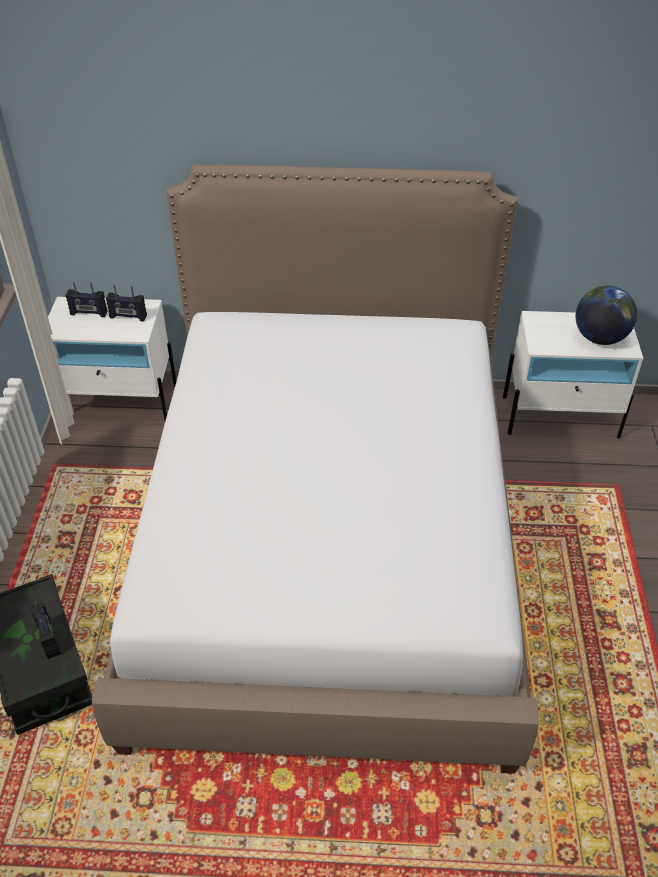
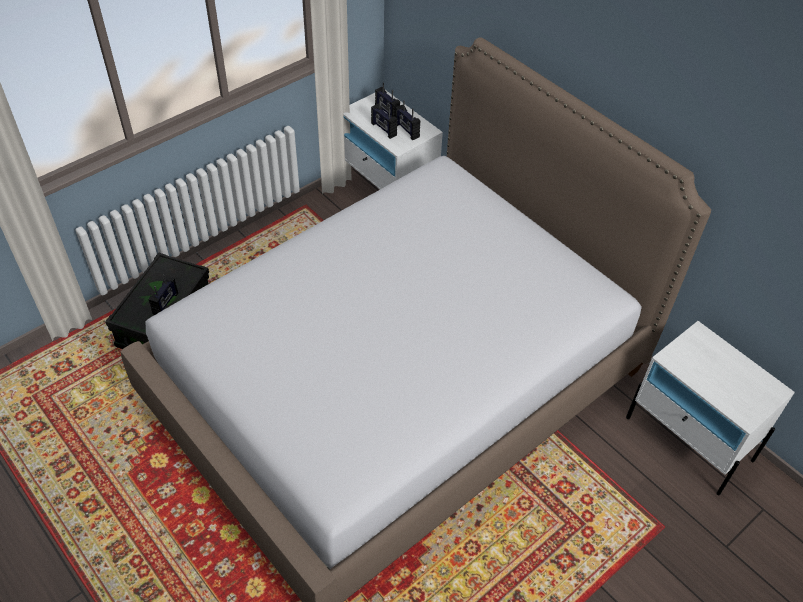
camera: 45 degrees right, 5 degrees up
(105, 328) = (383, 129): none -> radio
(599, 338) = (734, 390): globe -> none

